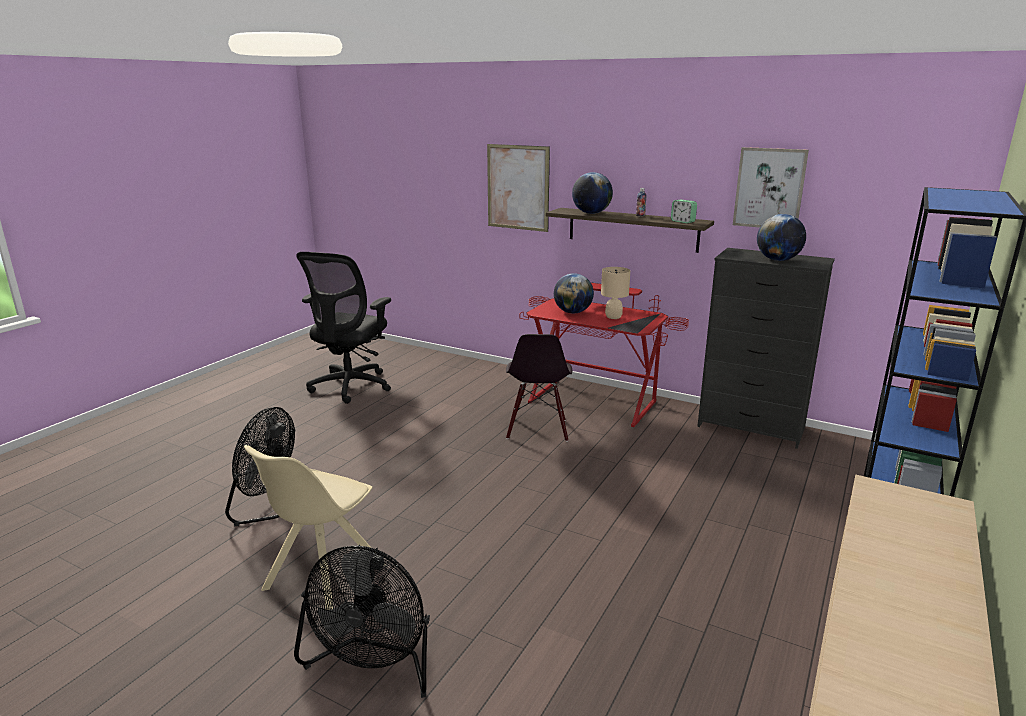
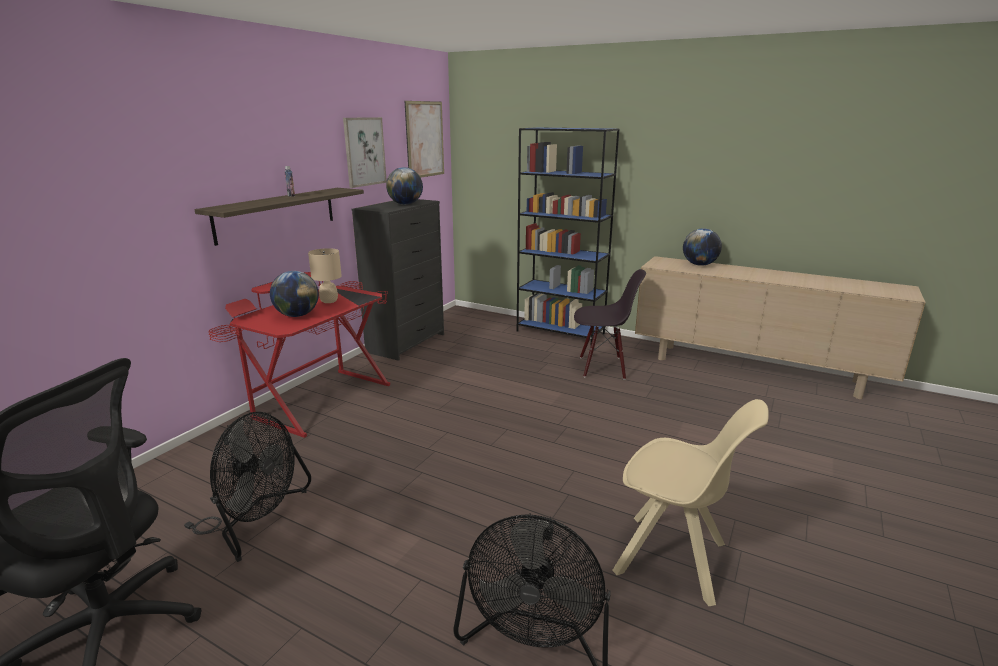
camera: 90 degrees left, 0 degrees up
(371, 660) = (756, 510): black fan -> black fan (253, 521)
(518, 187) = (123, 195): picture -> picture (425, 139)
(538, 429) = (377, 432): black chair -> black chair (602, 367)
(591, 213) = (256, 203): globe -> globe (699, 265)
(683, 221) = (337, 191): alarm clock -> none

